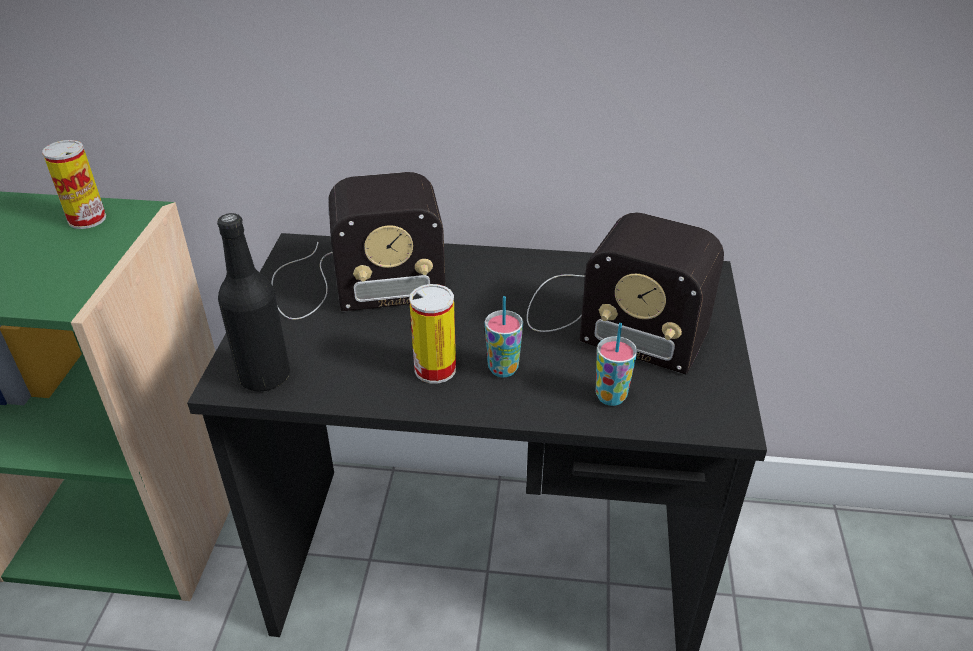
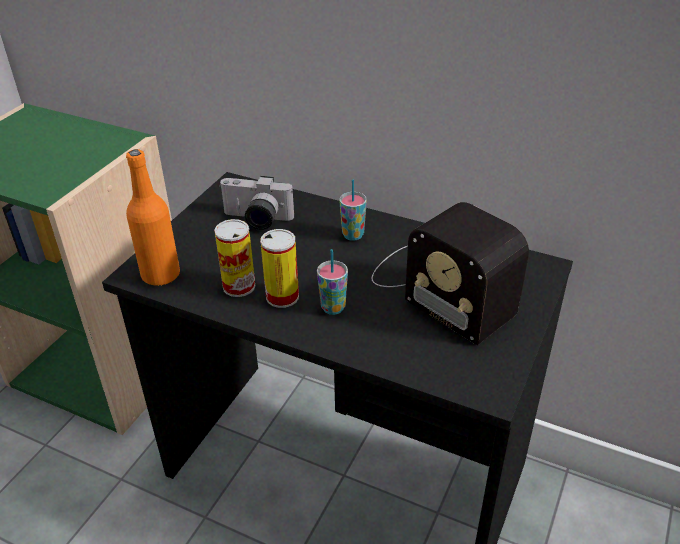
camera: 20 degrees right, 0 degrees up
(87, 219) = (92, 138): can -> can (239, 286)
(264, 376) = (161, 275): black bottle -> orange bottle
(351, 284) = (256, 220): radio -> camera
(611, 396) = (405, 348): cup -> cup (353, 235)

